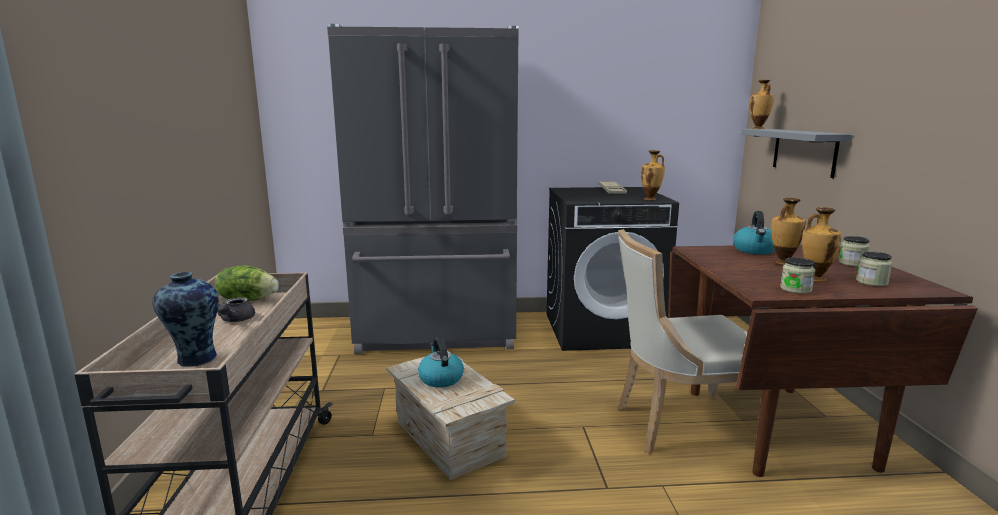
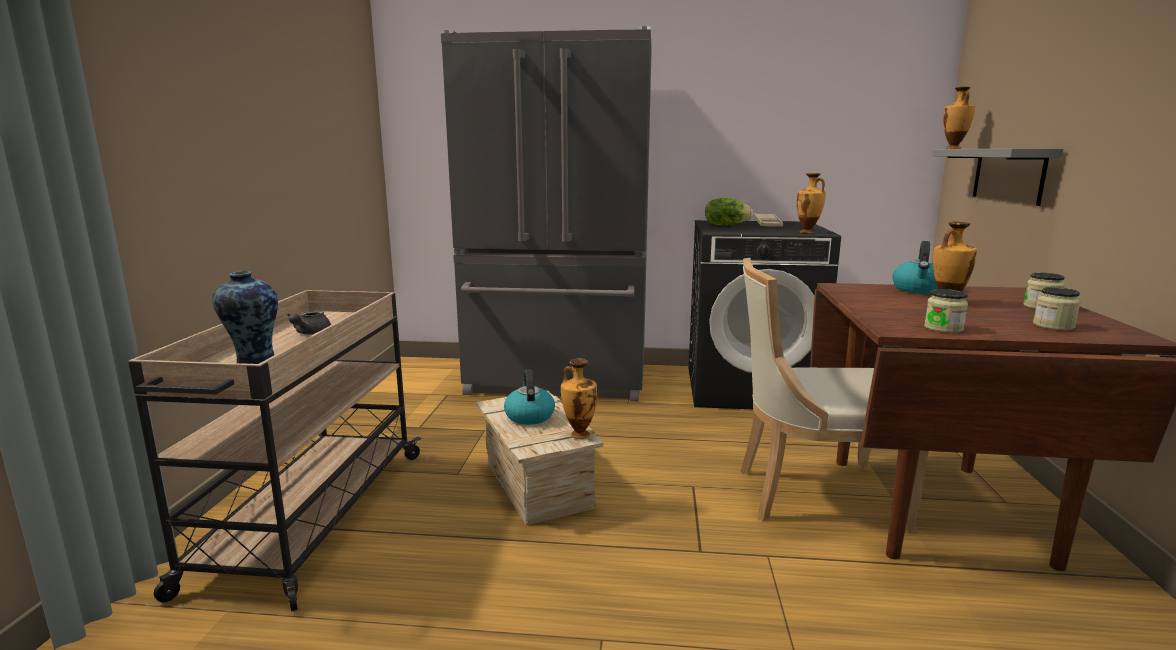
camera: 10 degrees right, 0 degrees up
(248, 300) = (331, 317): lettuce -> lettuce (726, 225)
(814, 278) = (977, 319): vase -> vase (579, 434)

